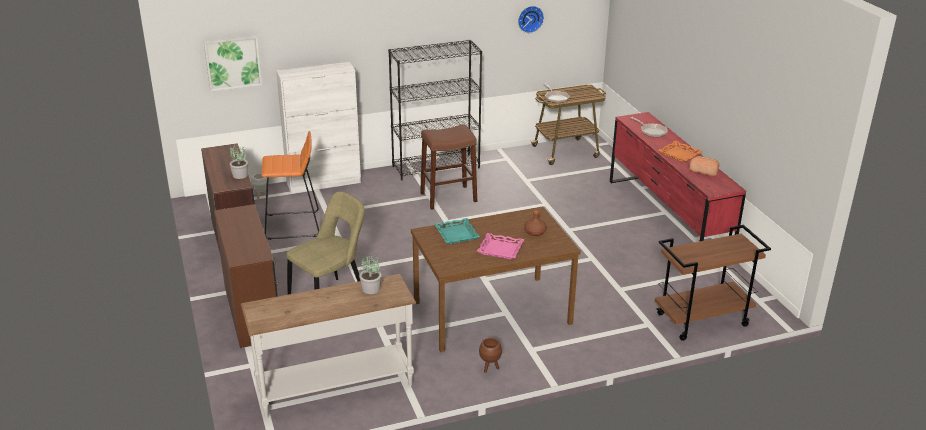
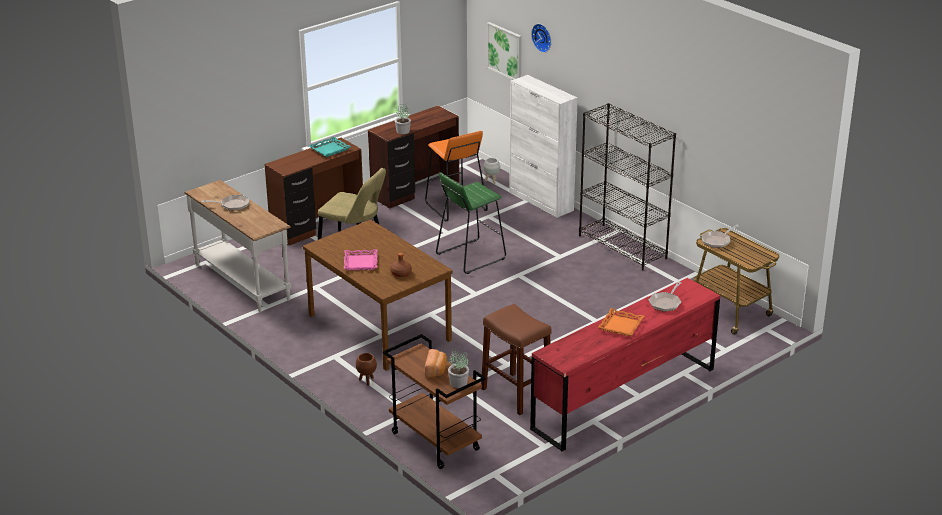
camera: 70 degrees right, 0 degrees up
(319, 303) = (232, 205): none -> frying pan
(371, 289) = (261, 219): potted plant -> potted plant (458, 383)
(395, 237) = (470, 256): none -> green stool
(448, 197) = (565, 266): brown stool -> brown stool (516, 394)
(457, 234) = (374, 240): turquoise tray -> turquoise tray (330, 150)
(490, 368) = (299, 341): brown planter -> brown planter (367, 381)
(530, 18) = (734, 143): wall clock -> wall clock (543, 37)
(704, 171) = (591, 344): bread -> bread (436, 370)

